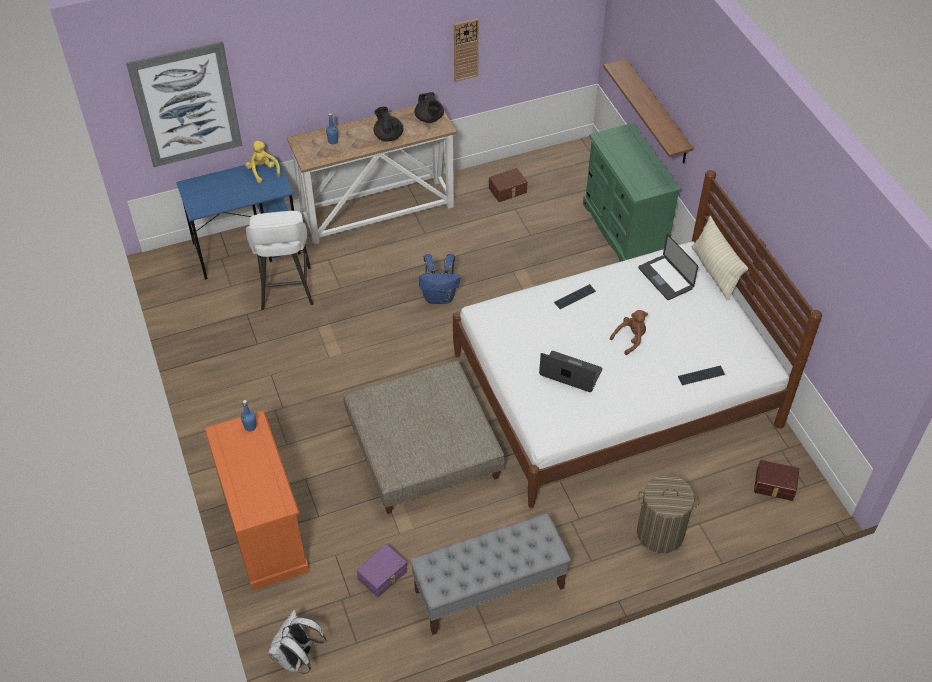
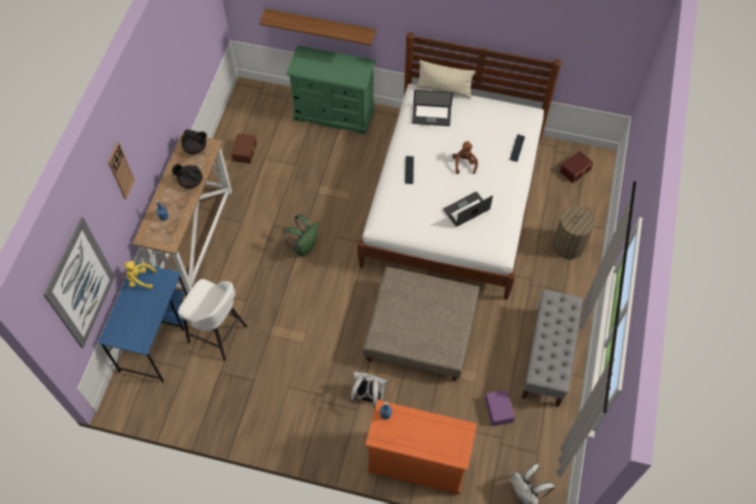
camera: 55 degrees left, 10 degrees up
(308, 446) = (368, 397): none -> white backpack
(439, 297) = (304, 247): blue backpack -> green backpack
(465, 50) = (179, 84): wall clock -> wall clock (120, 171)

